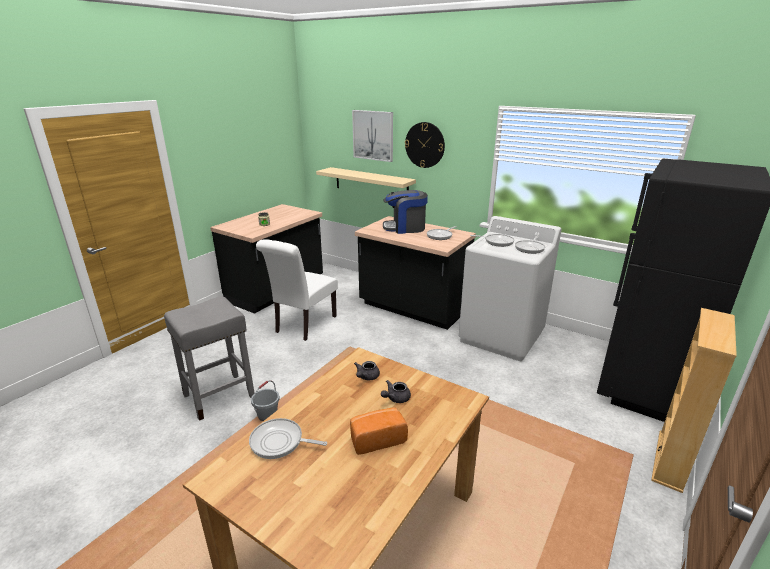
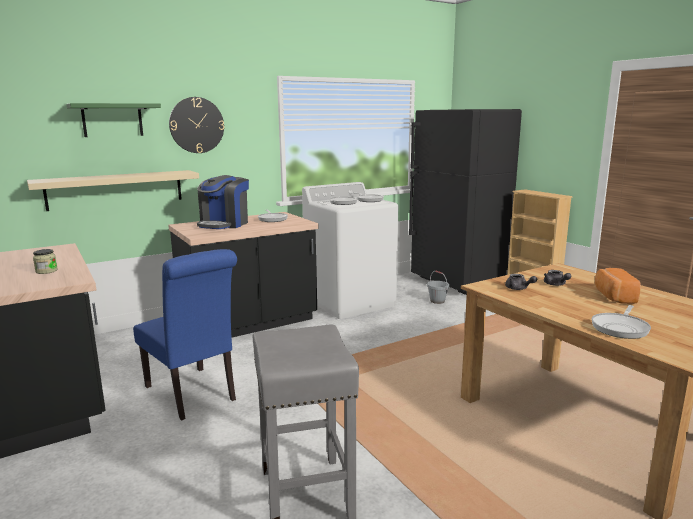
camera: 65 degrees left, 10 degrees down
(267, 415) = (384, 454): grey bucket -> grey bucket (437, 301)
(303, 325) = (193, 395): white chair -> blue chair
(373, 135) = (112, 120): picture -> green shelf

